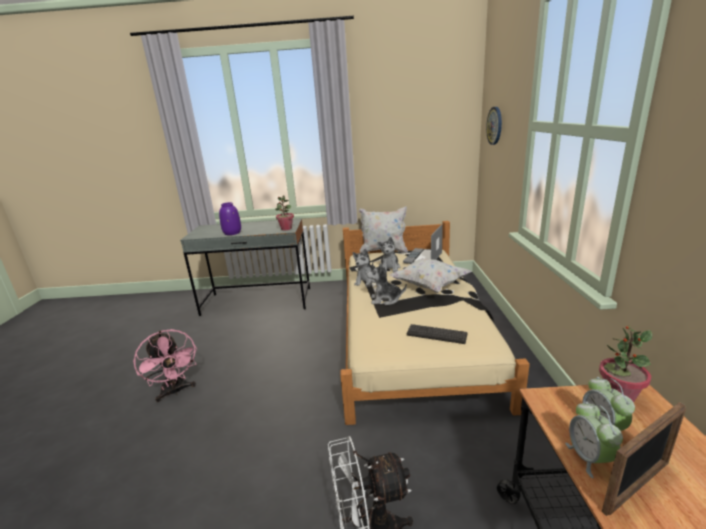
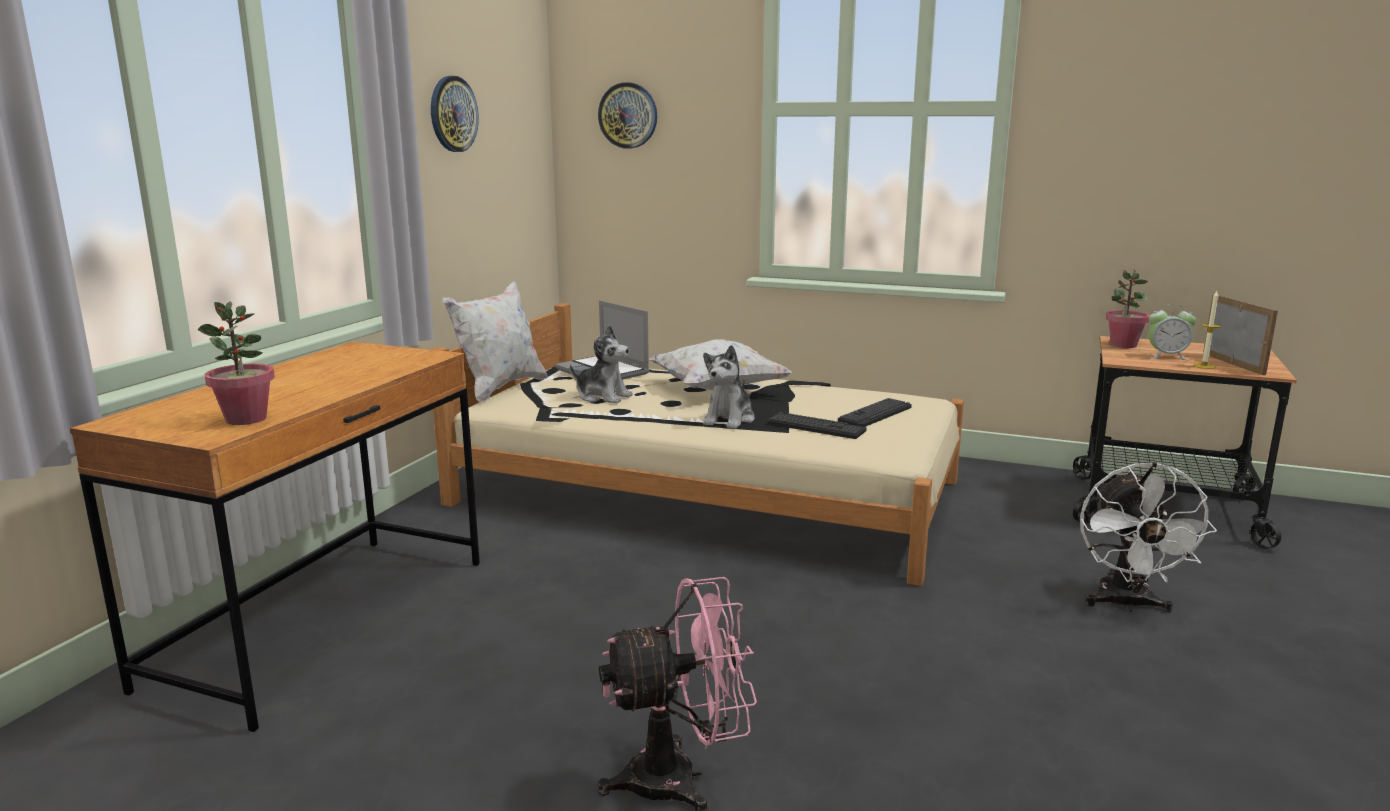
camera: 70 degrees left, 5 degrees down
(232, 233) = (312, 396): purple vase -> none
(257, 301) = (325, 621): grey desk -> brown desk
(286, 228) = (415, 356): potted plant -> potted plant (246, 419)
(366, 281) = (633, 418): plush toy -> none
(391, 130) = (453, 114): none -> wall clock
(394, 322) = (816, 427): none -> keyboard
(589, 458) = (1204, 366): alarm clock -> candle

